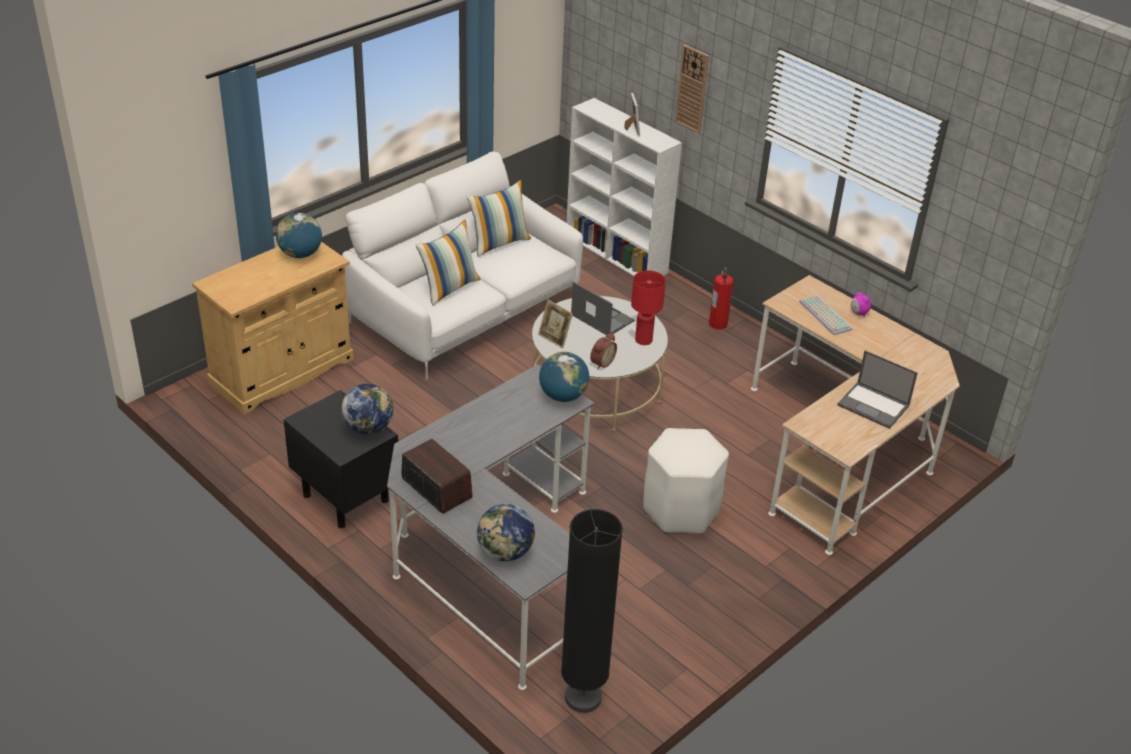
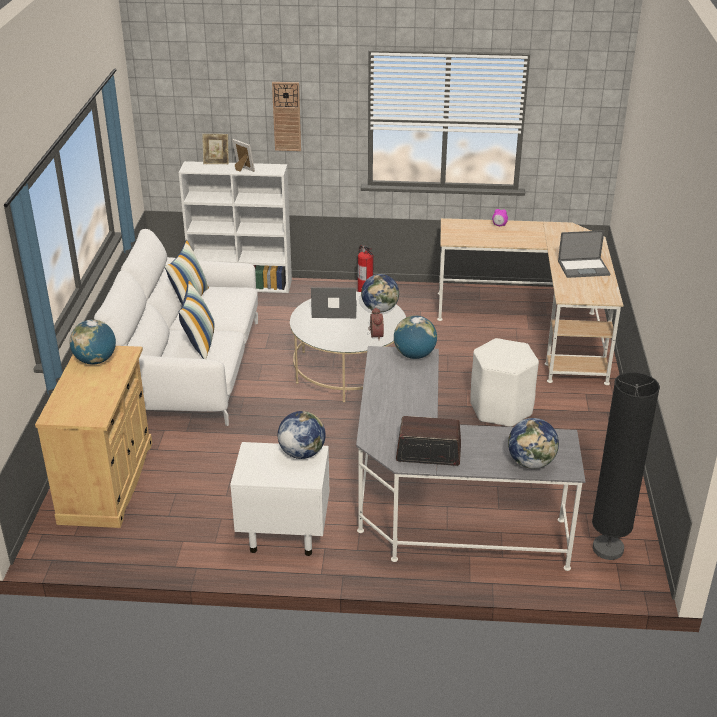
camera: 40 degrees left, 5 degrees down
(345, 497) = (283, 534): black nightstand -> white nightstand
(554, 338) = (324, 337): picture frame -> picture frame (216, 162)
(644, 340) = (380, 309): red table lamp -> globe
(823, 315) = (483, 235): keyboard -> none

